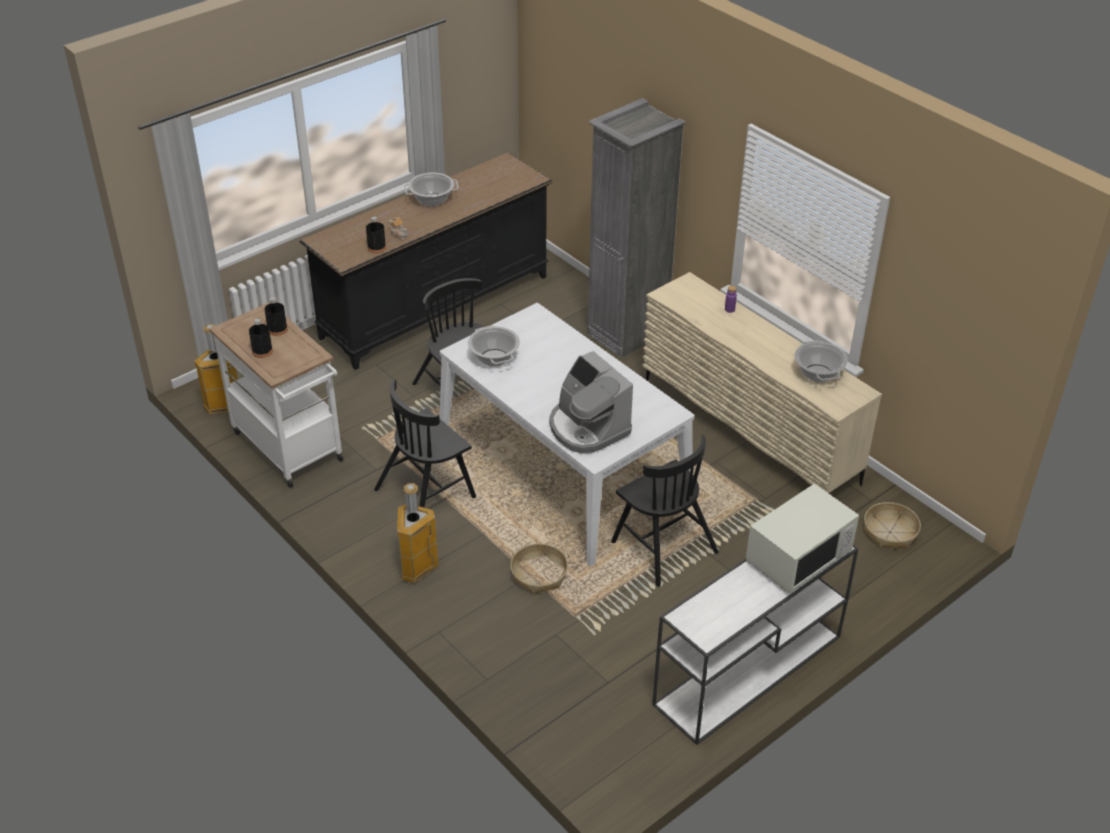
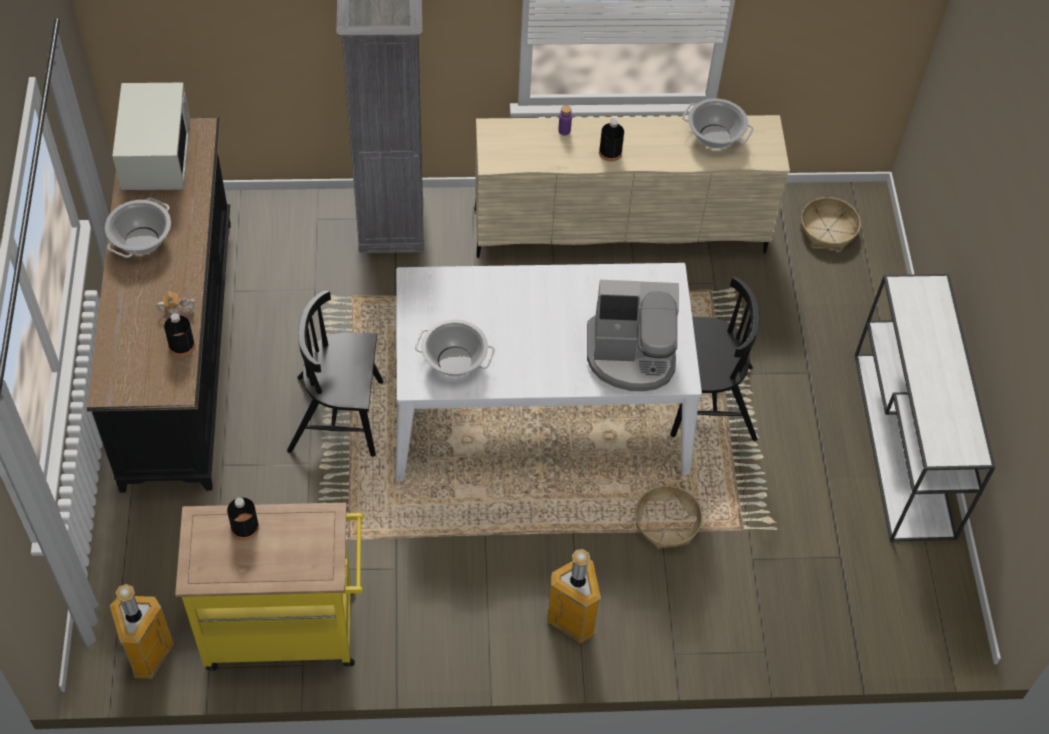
camera: 55 degrees left, 15 degrees up
(262, 351) = (272, 564): black bottle -> black bottle (610, 152)
(290, 448) = (287, 630): white cart -> yellow cart
(429, 490) = (471, 540): black chair -> none
(798, 557) = (929, 321): white microwave -> white microwave (156, 156)

